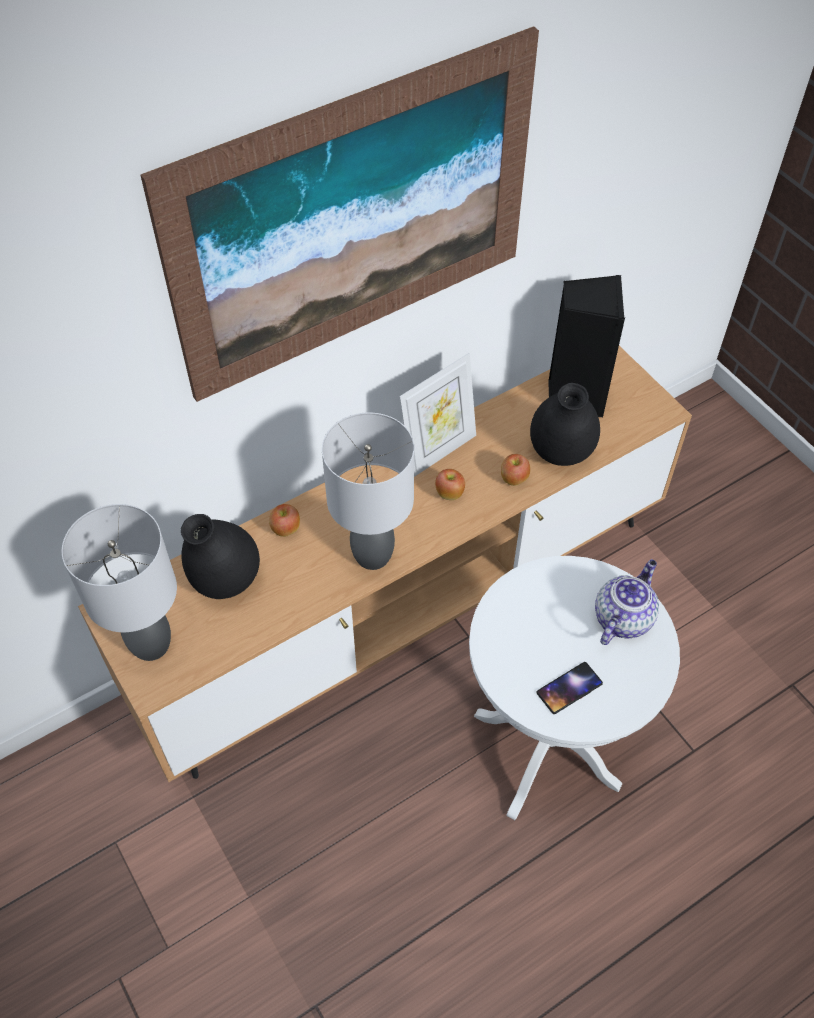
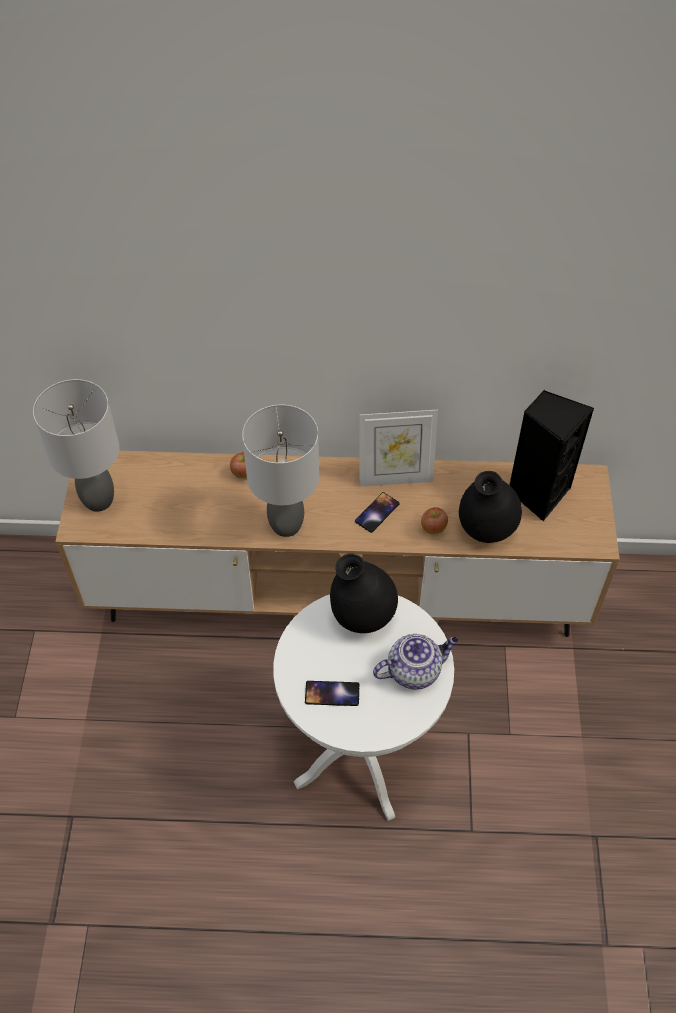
camera: 35 degrees right, 0 degrees up
(225, 581) = (176, 486): black vase -> black vase (362, 616)
(355, 219) = (346, 259): picture -> none
(449, 493) = (377, 512): apple -> phone

